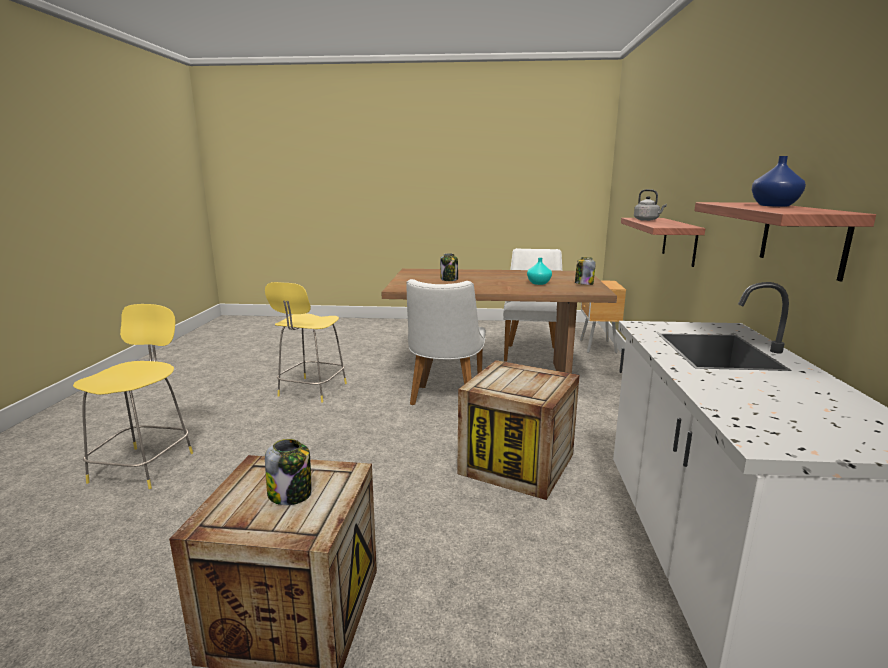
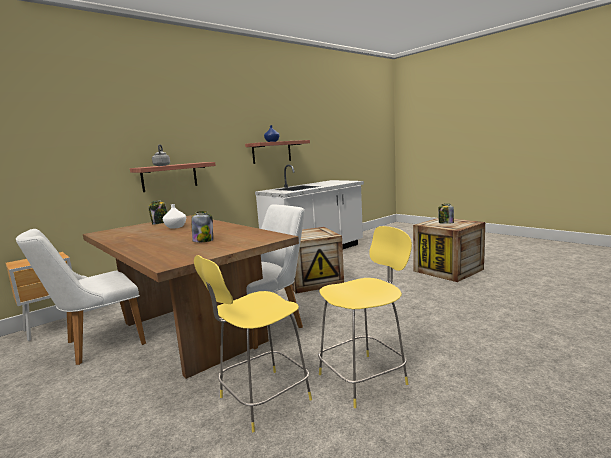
camera: 135 degrees left, 5 degrees down
(145, 465) = (544, 341): yellow stool -> yellow stool (262, 400)
(538, 283) = (176, 227): turquoise vase -> white vase

